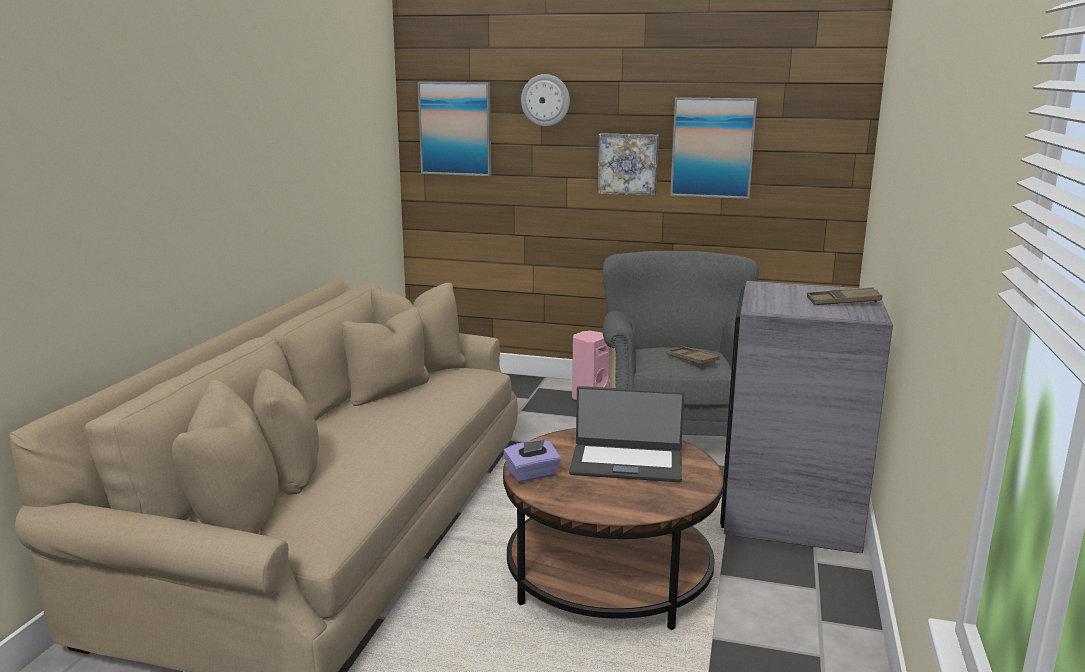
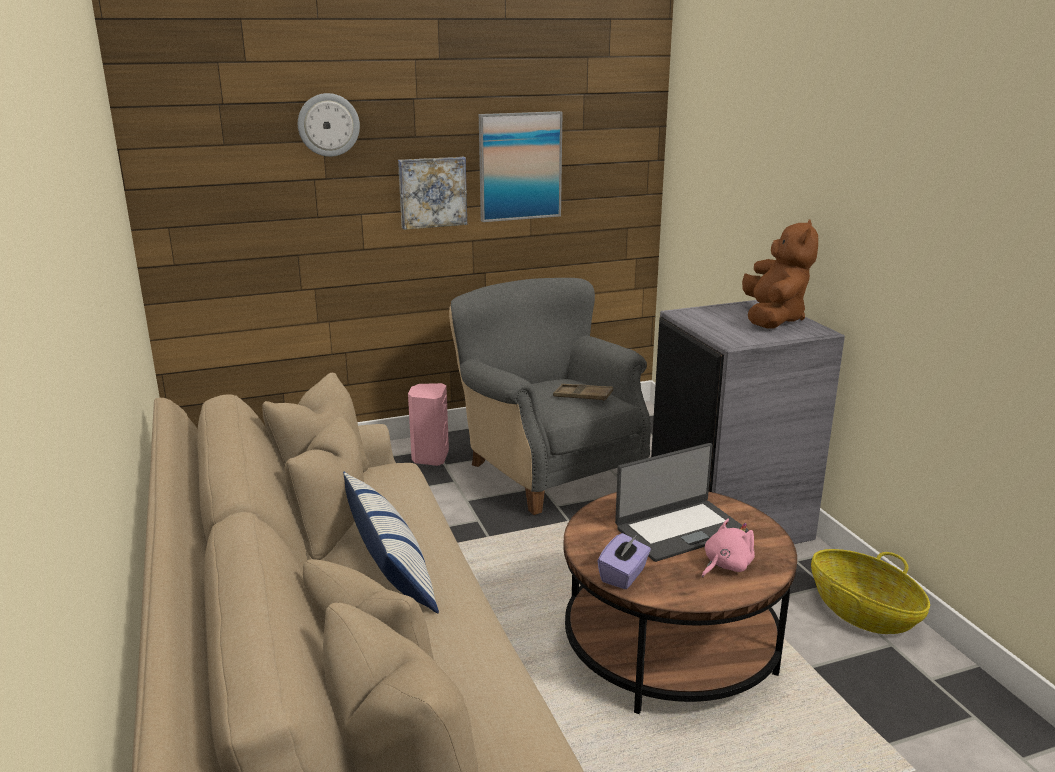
camera: 35 degrees left, 5 degrees up
(384, 421) = (391, 569): none -> pillow
(455, 128) = (210, 167): picture -> none
(623, 495) = (725, 565): none -> pink plush toy
(828, 621) = (862, 612): none -> basket
(843, 302) = (772, 319): brown tray -> brown plush toy

